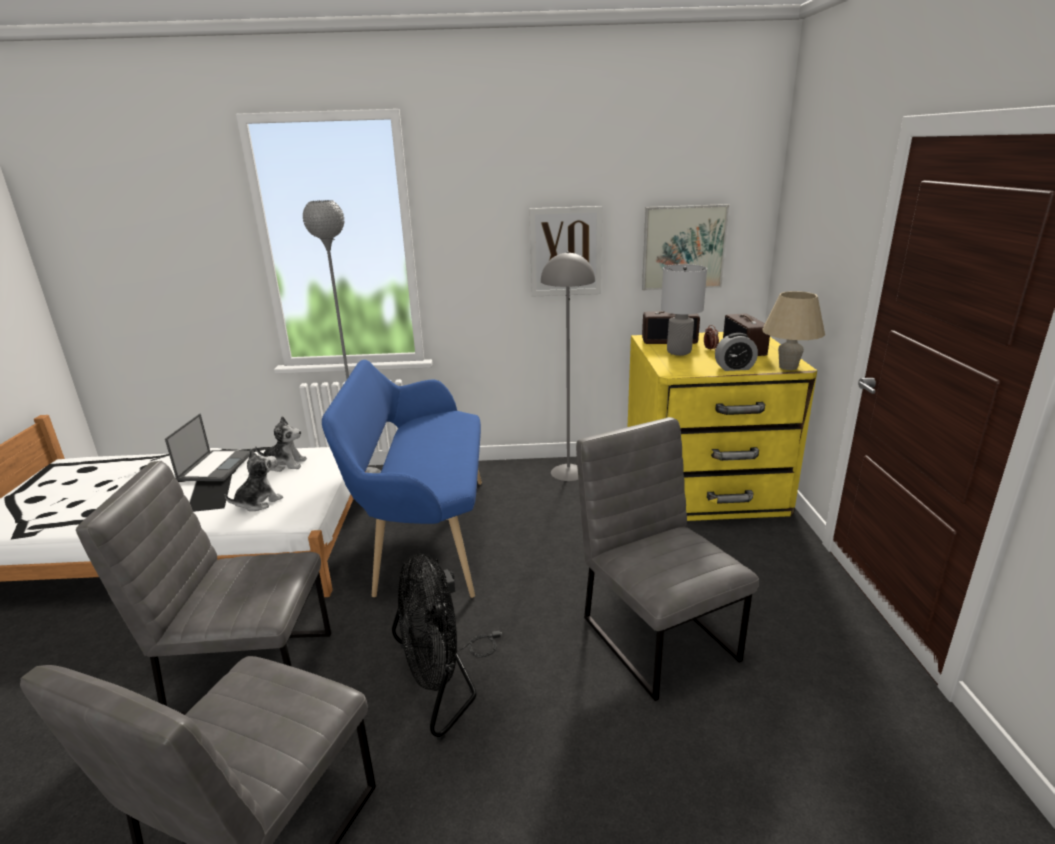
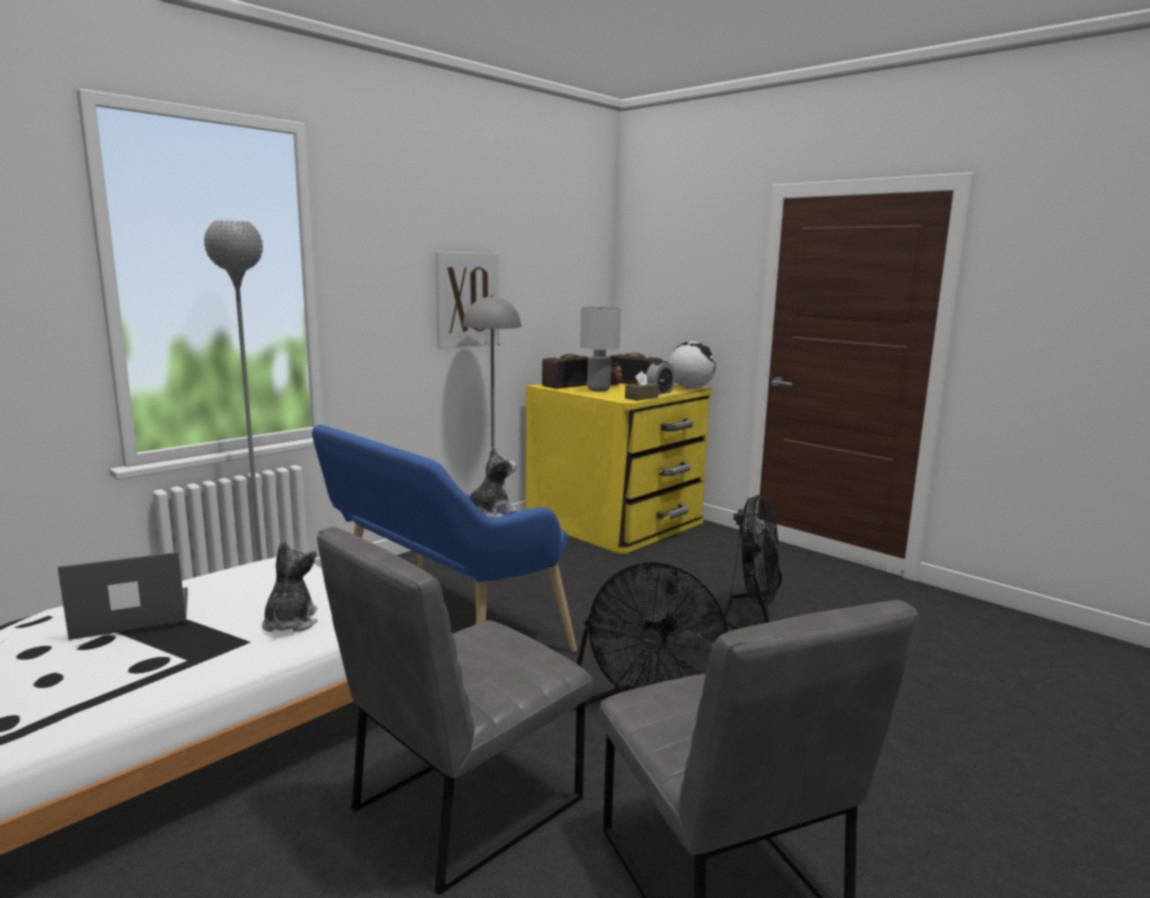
camera: 45 degrees left, 10 degrees down
(216, 466) = (130, 615): laptop -> laptop turned 75 degrees counterclockwise
(285, 464) = (240, 586): plush toy -> plush toy (490, 512)
(657, 635) = (742, 615): grey chair -> black fan
(683, 247) = (558, 297): picture -> none
(695, 372) = (641, 398): none -> brown tissue box
(788, 367) = (690, 388): beige table lamp -> globe

